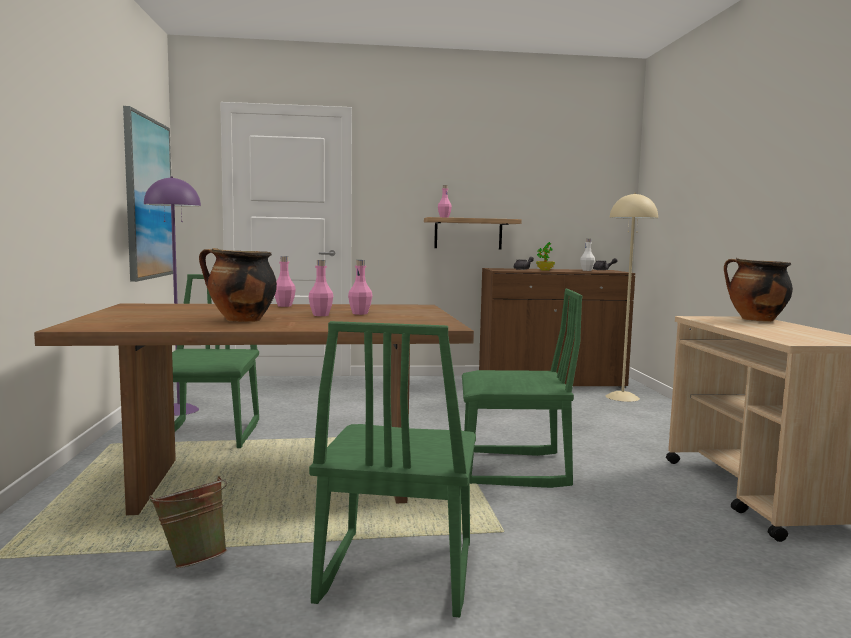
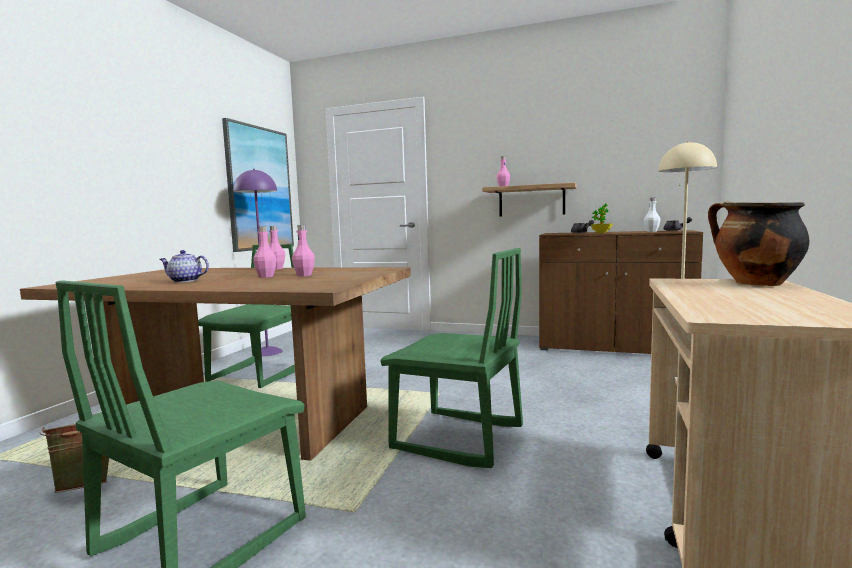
camera: 25 degrees right, 0 degrees up
(240, 320) = (184, 281): cooking pot -> teapot

